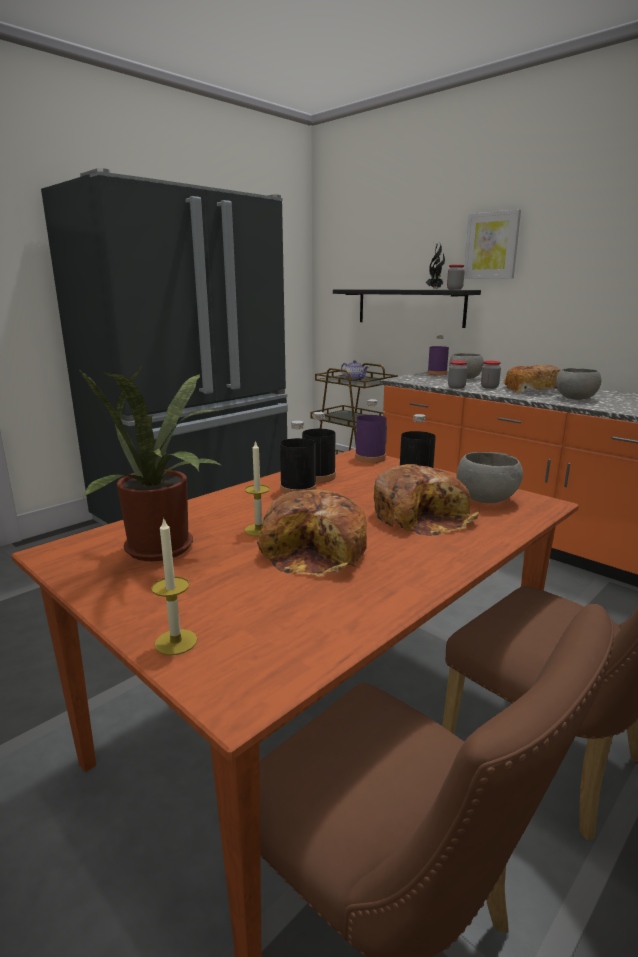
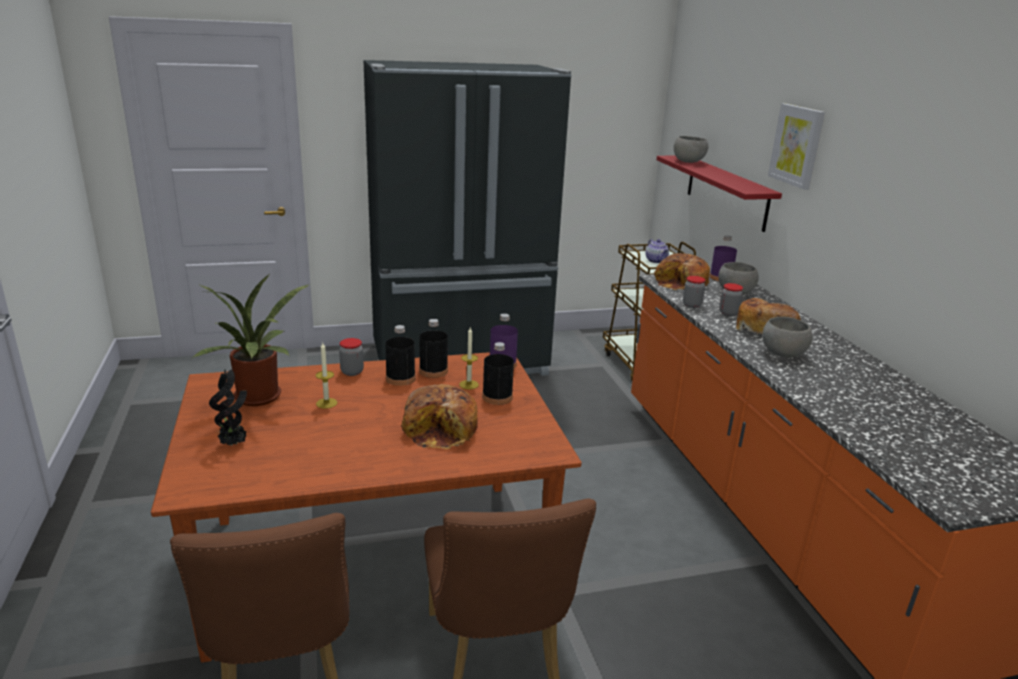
camera: 30 degrees right, 5 degrees up
(176, 642) = (193, 456): candle -> candle (469, 384)
(316, 551) = (334, 431): bread -> bread (682, 283)
(409, 307) = (726, 192): black shelf -> red shelf
(435, 289) = (741, 181): potted plant -> potted plant (234, 444)
(454, 289) = (752, 187): jar -> jar (352, 372)
(485, 499) = (515, 432): grey bowl -> grey bowl (688, 162)

